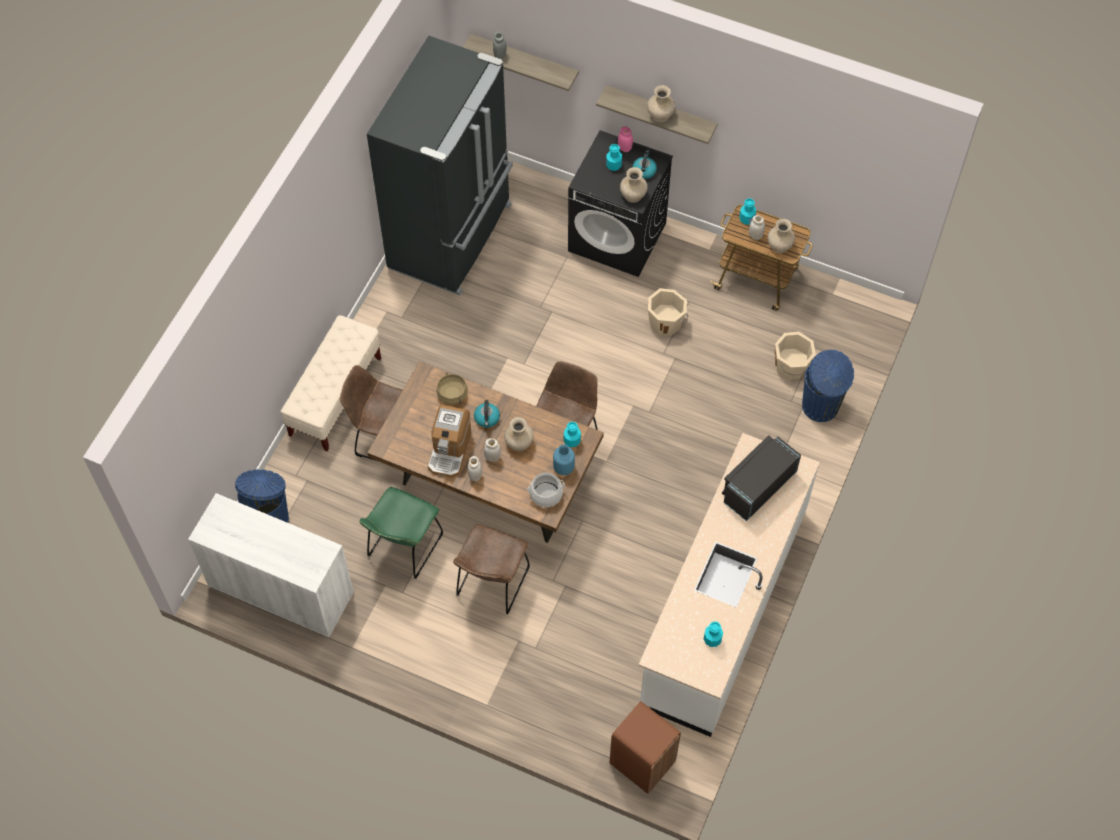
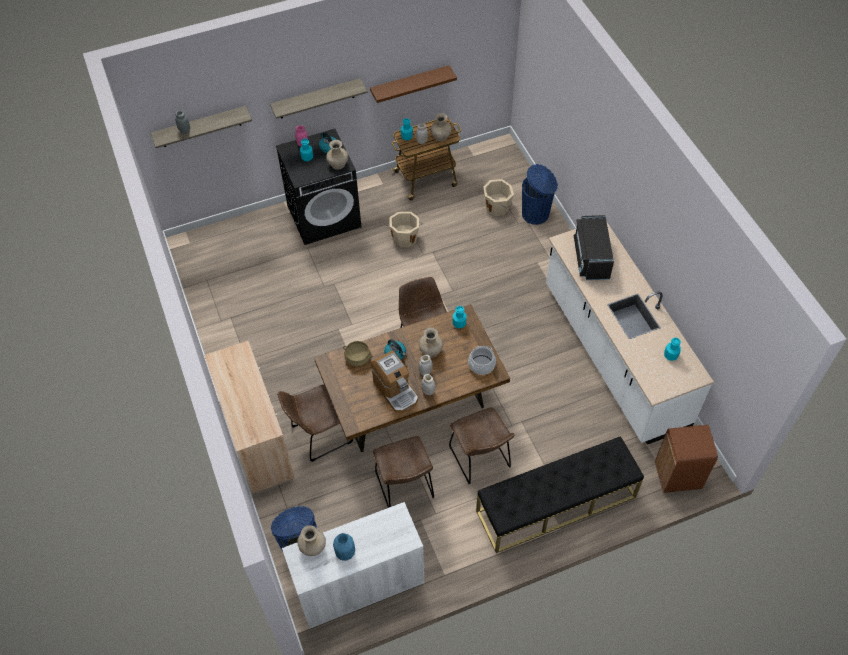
camera: 45 degrees left, 5 degrees down
(335, 396) = (257, 439): beige bench -> beige cabinet
(403, 548) = (405, 488): green chair -> brown chair
(452, 237) = (224, 291): black fridge -> none
(507, 682) = (556, 504): none -> black bench
(564, 468) = (473, 342): blue vase -> blue vase (345, 552)
(660, 114) = (322, 96): beige vase -> beige vase (313, 546)
(778, 166) = (410, 84): none -> brown shelf

